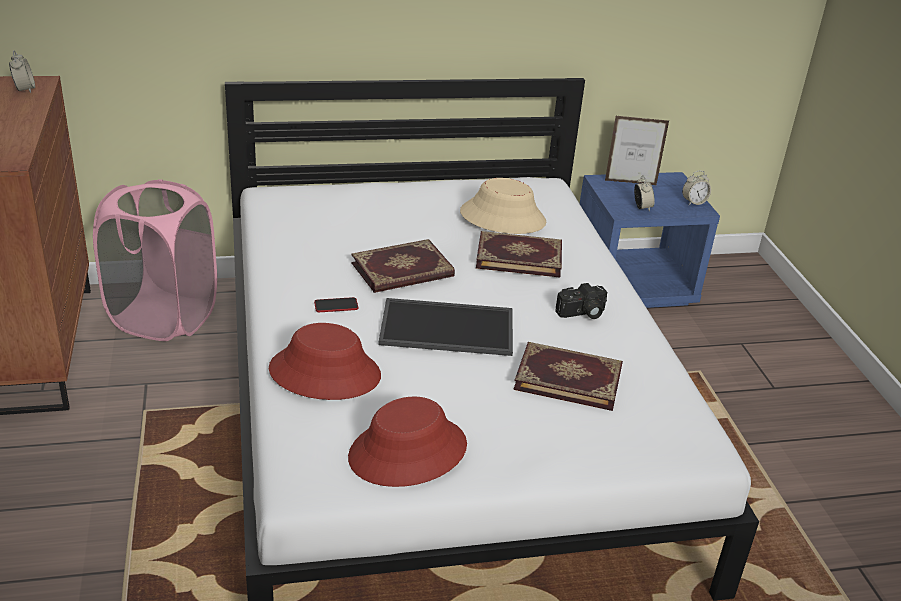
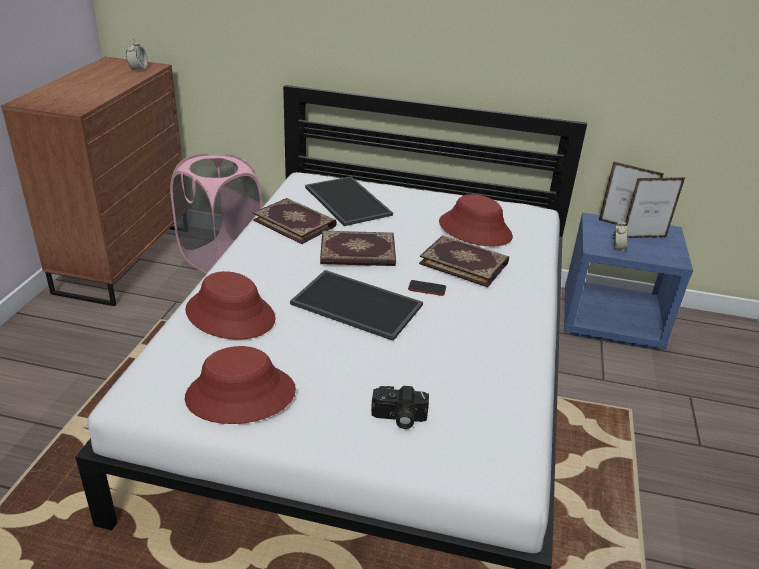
camera: 25 degrees right, 0 degrees up
(336, 306) = (283, 267): phone -> phone (427, 288)
(339, 212) = (345, 201): none -> tray
(503, 217) = (475, 230): beige hat -> red hat
(568, 378) = (429, 372): book -> book (295, 223)
(582, 313) = (485, 322): camera -> camera (398, 418)
(657, 191) = (643, 238): none -> picture frame
(693, 202) = (673, 254): alarm clock -> none

